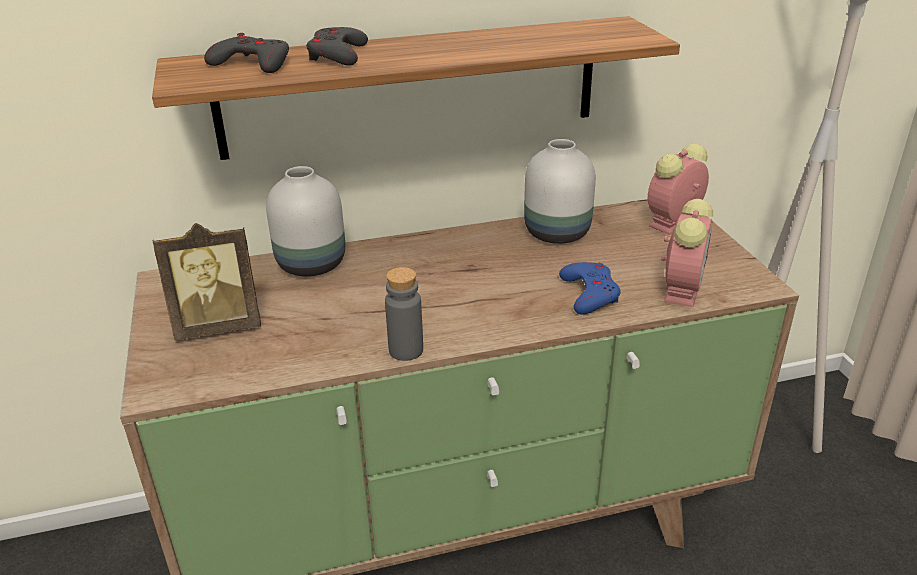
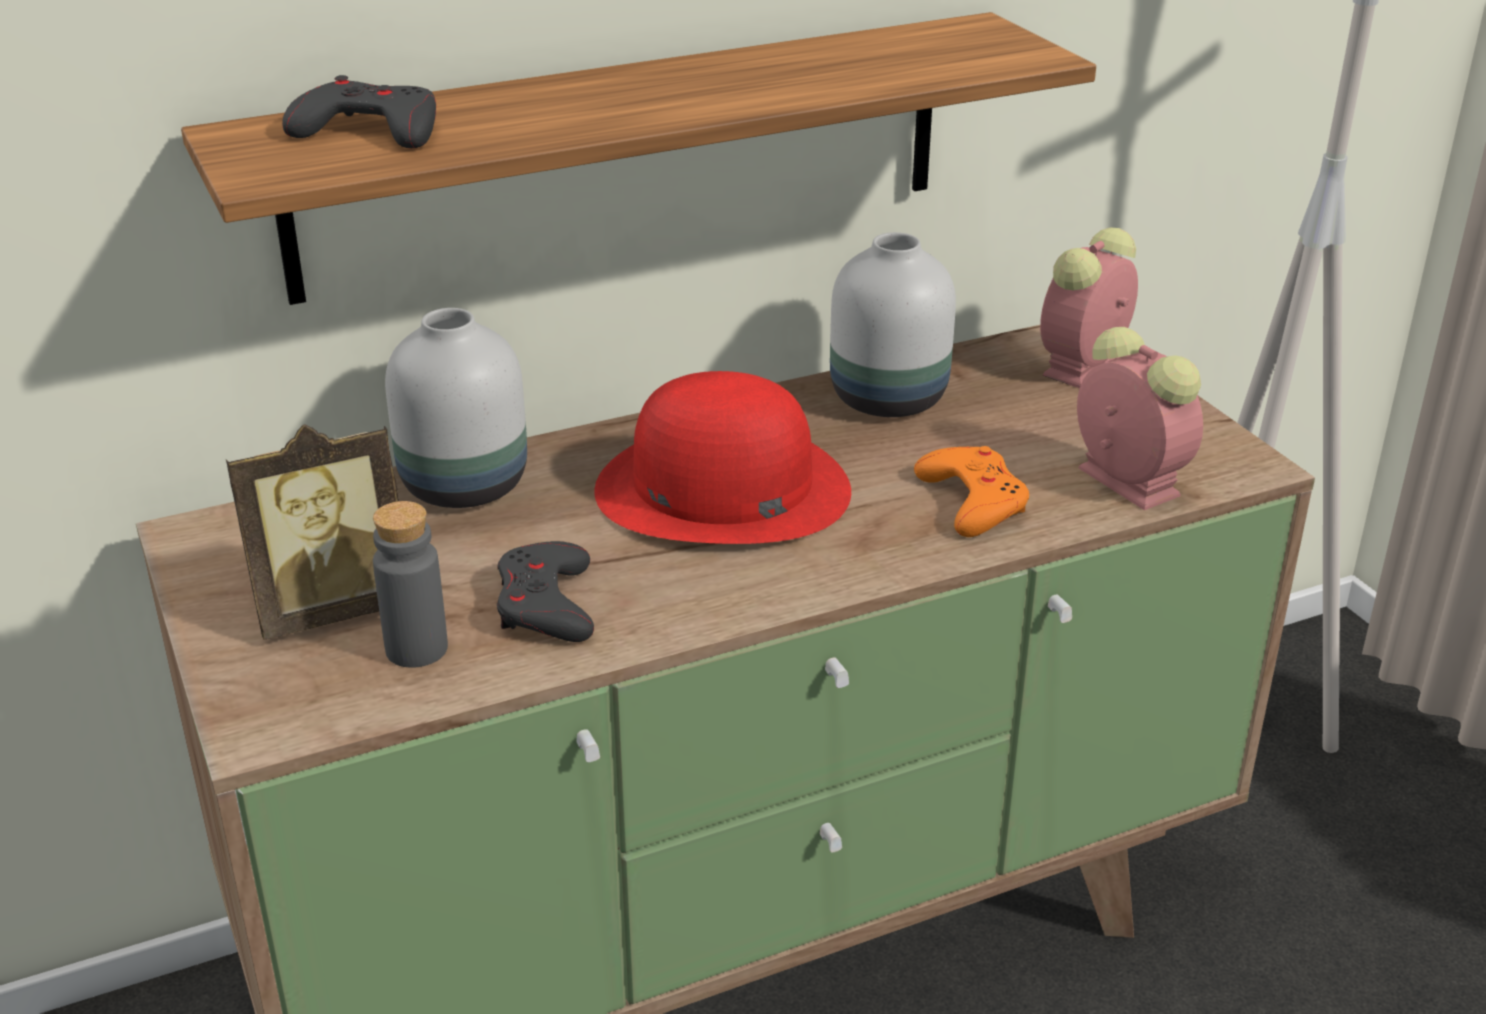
camera: 10 degrees left, 0 degrees up
(337, 54) = (516, 107): grey game controller -> grey game controller (546, 604)
(406, 350) = (686, 623): grey bottle -> grey bottle (416, 649)
(449, 276) = (721, 489): none -> red hat
(589, 293) = (973, 500): blue game controller -> orange game controller
(682, 288) = (1124, 480): alarm clock -> alarm clock turned 45 degrees counterclockwise

